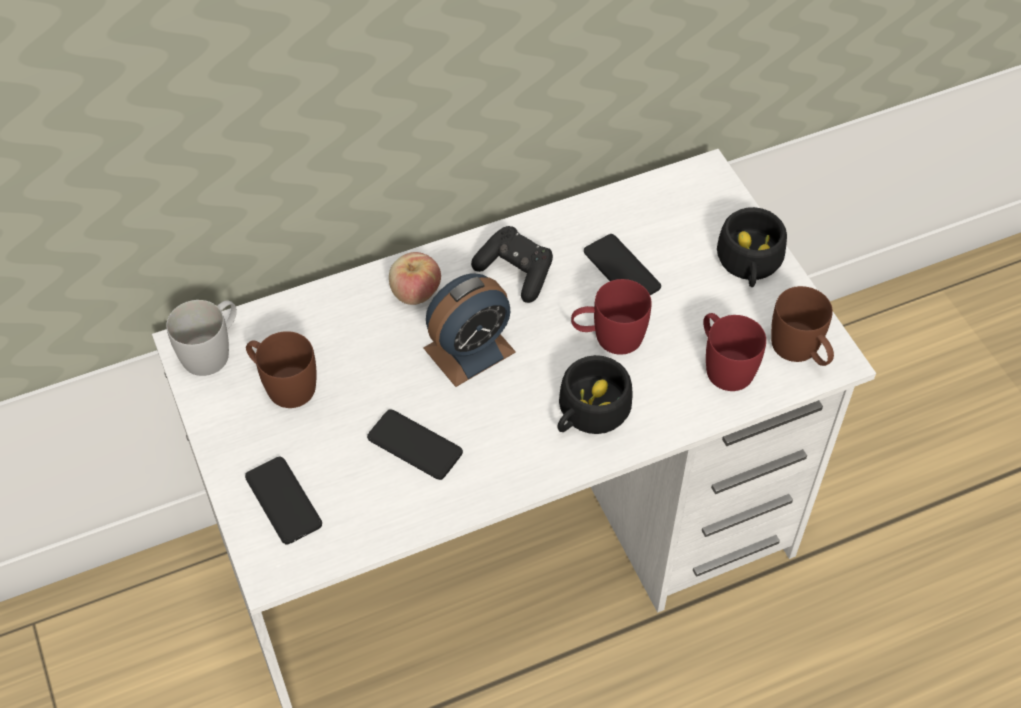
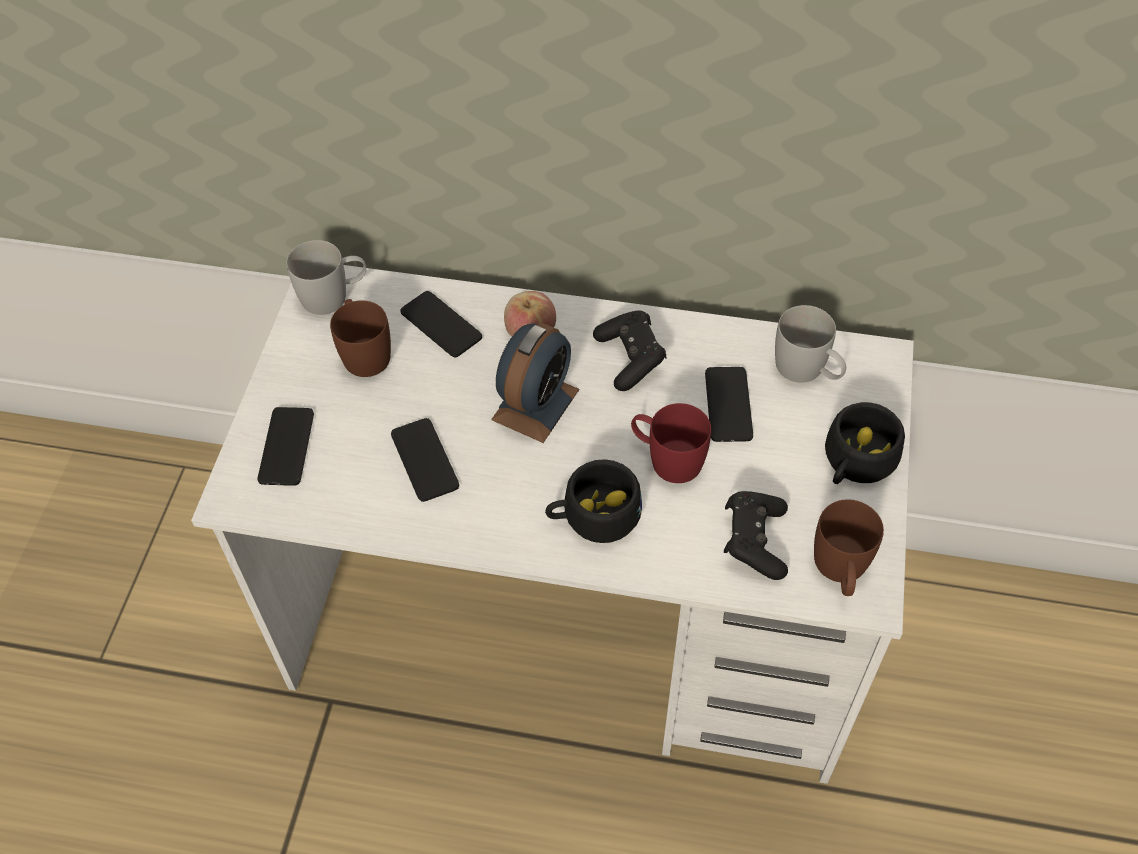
camera: 35 degrees right, 0 degrees up
(332, 326) = (441, 325): none -> phone
(469, 350) = (535, 404): alarm clock -> alarm clock turned 60 degrees counterclockwise
(660, 211) = (807, 371): none -> white mug
(723, 364) = (754, 541): red mug -> black game controller

